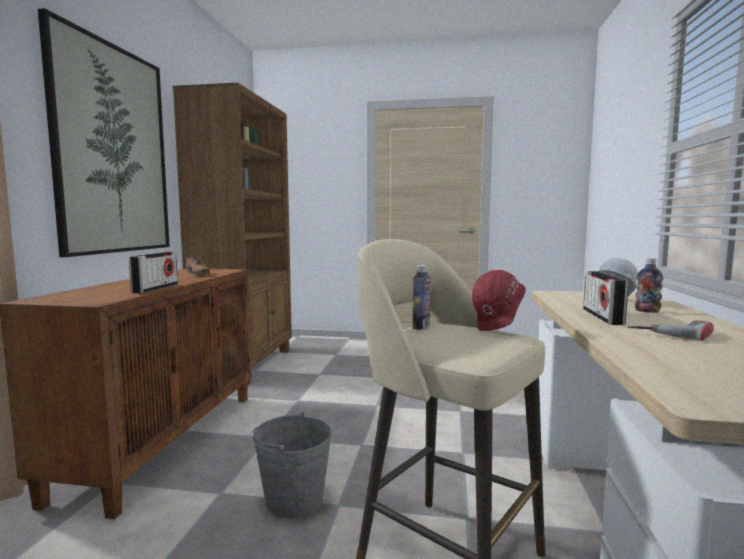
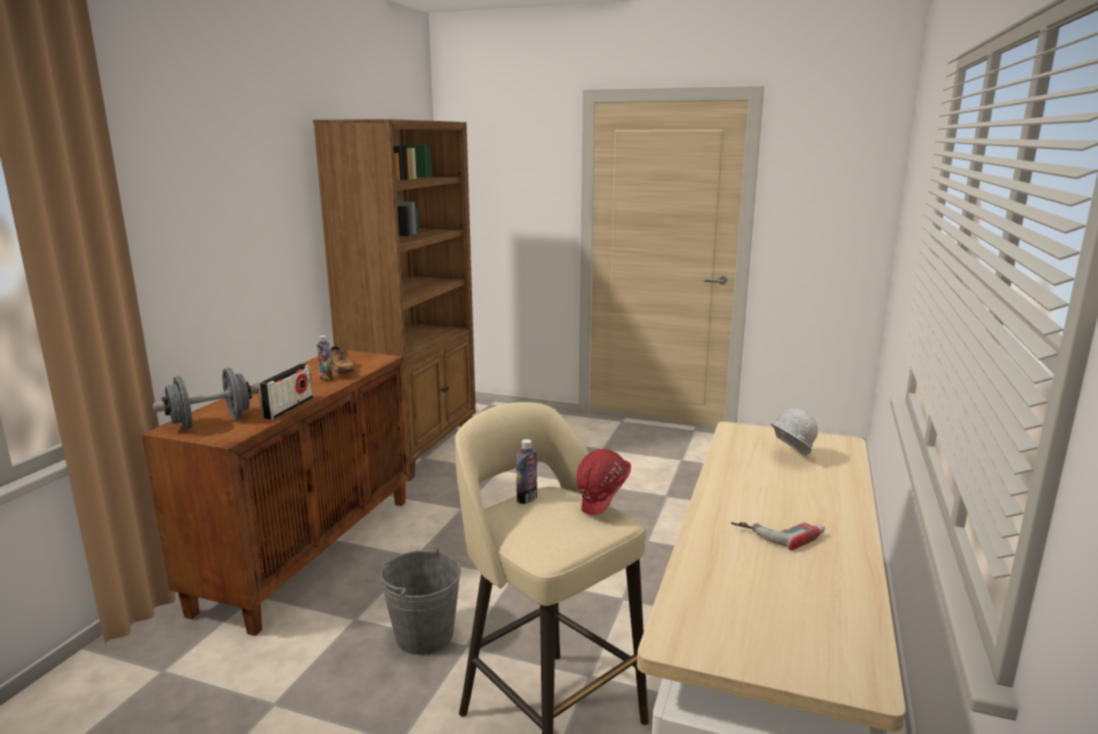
camera: 10 degrees right, 10 degrees up
(77, 296) = (211, 422): none -> grey dumbbell
(112, 150) = (244, 225): picture -> none
(602, 316) = (739, 493): radio -> none
(647, 311) = (805, 484): bottle -> bottle (326, 379)

